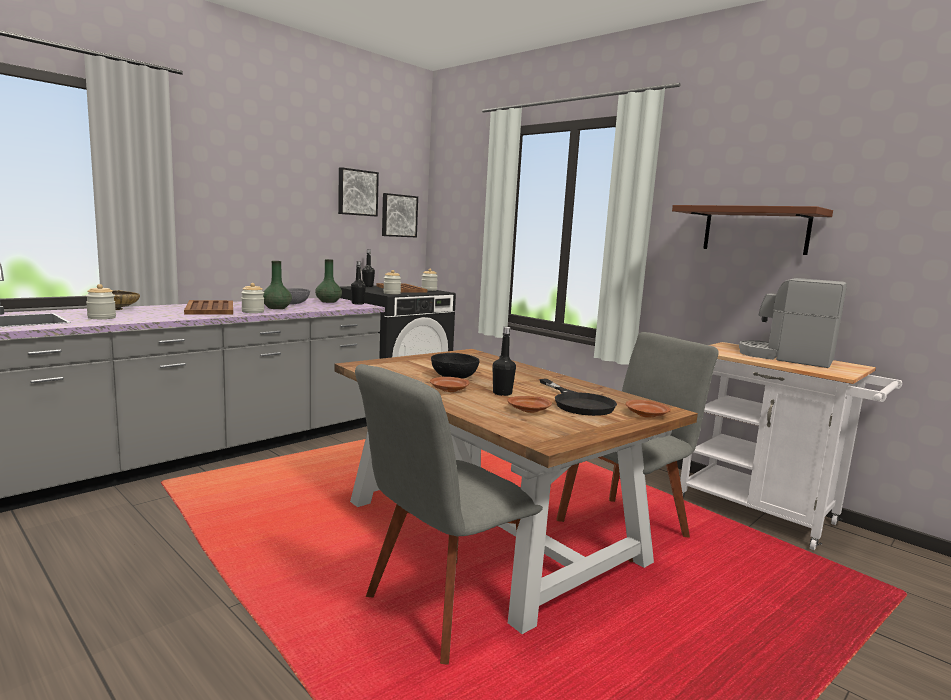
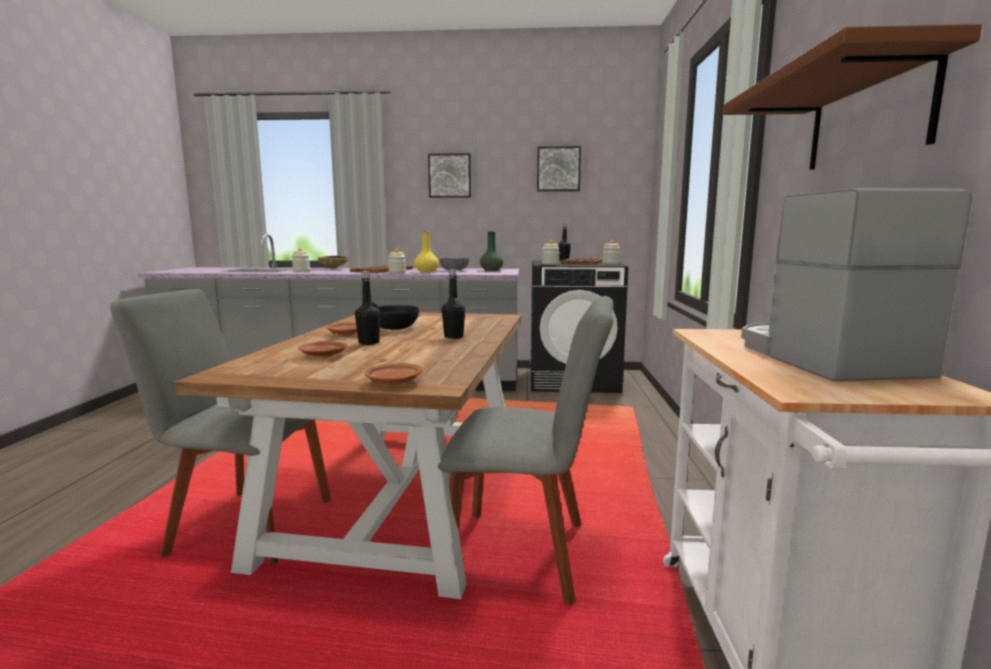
camera: 50 degrees right, 0 degrees up
(277, 308) = (427, 271): green vase -> yellow vase
(358, 303) = (507, 272): black bottle -> black bottle (453, 337)
(398, 215) = (610, 188): picture -> picture (450, 176)
(578, 403) = (387, 361): black frying pan -> none

